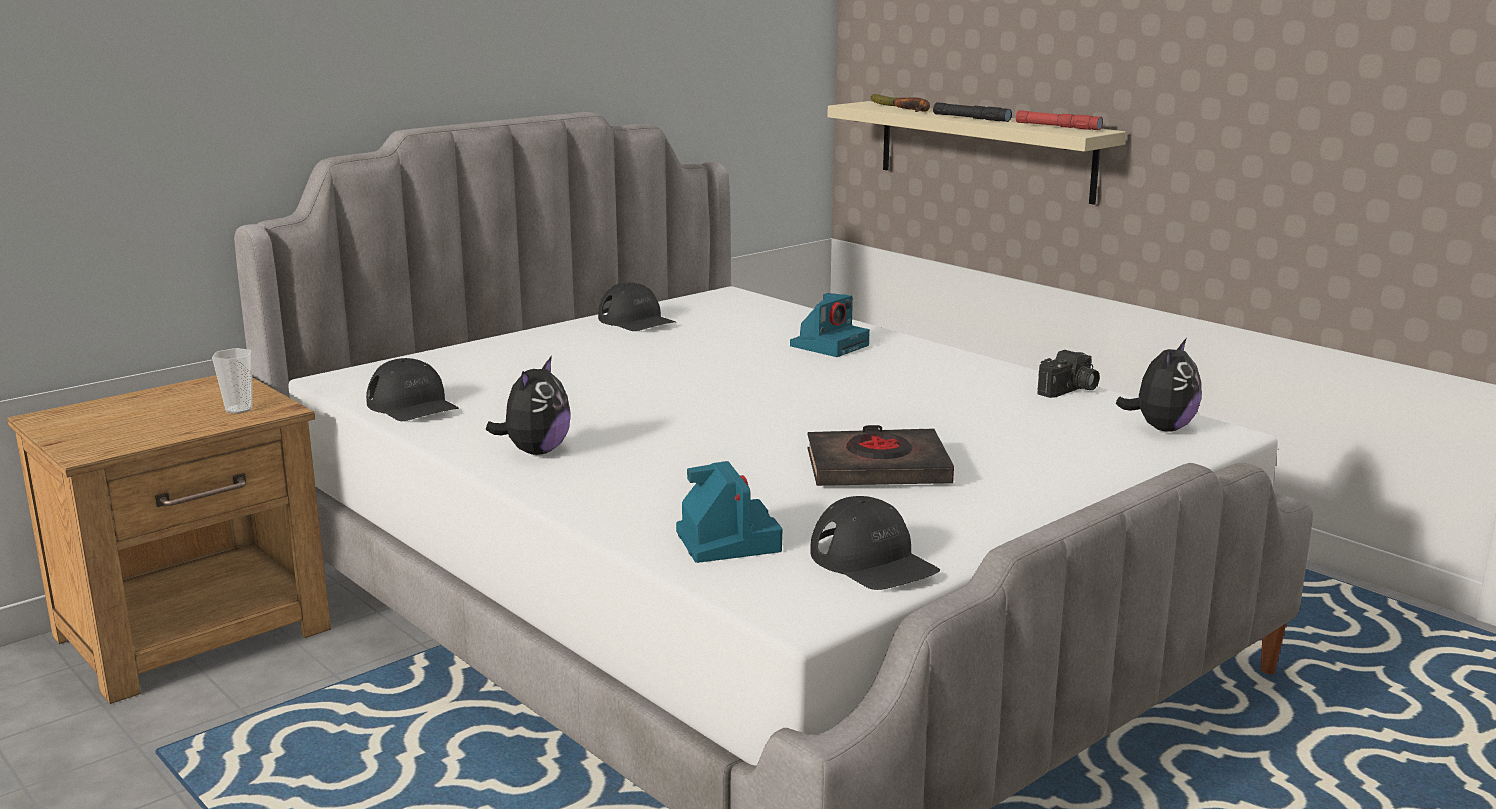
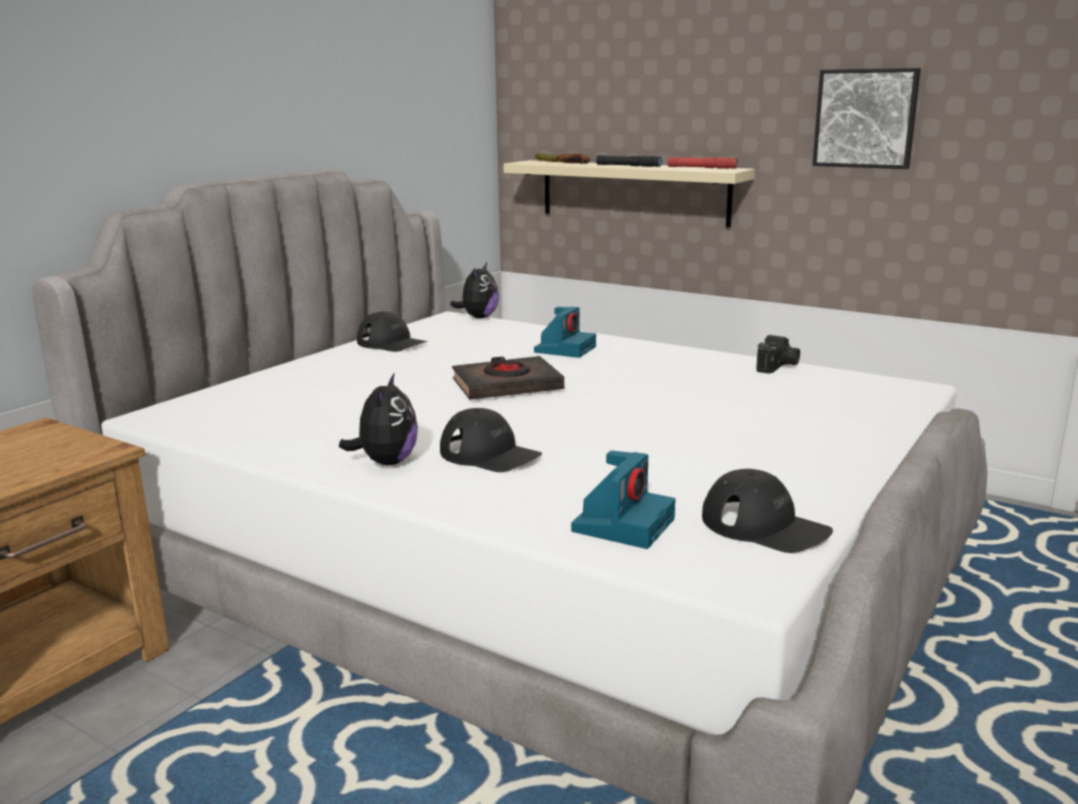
camera: 15 degrees left, 0 degrees up
(239, 409) = (65, 454): cup -> none
(413, 405) = (240, 433): black cap -> black cap (490, 454)
(726, 540) = (623, 524): camera -> camera turned 60 degrees clockwise
(877, 469) = (693, 444): black book -> black book (507, 386)
(1161, 428) = (872, 388): plush toy -> plush toy (478, 317)
(1259, 76) = (866, 118): none -> picture

